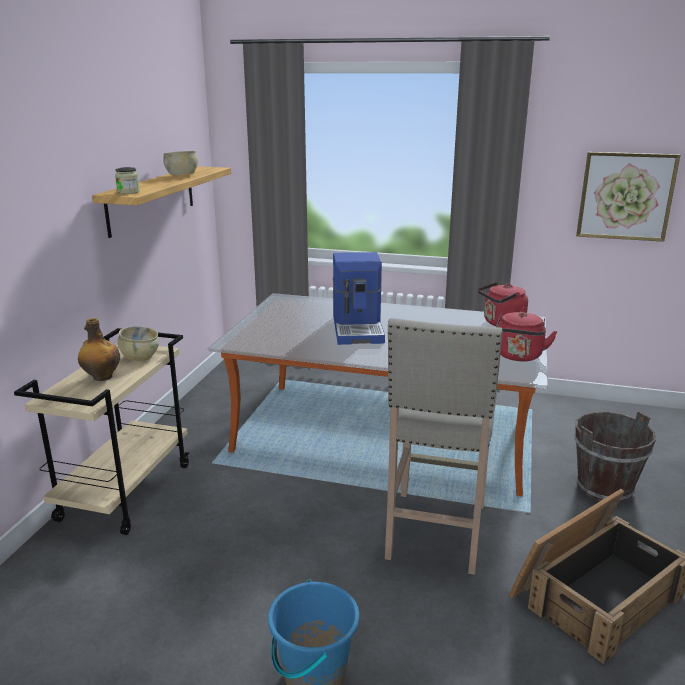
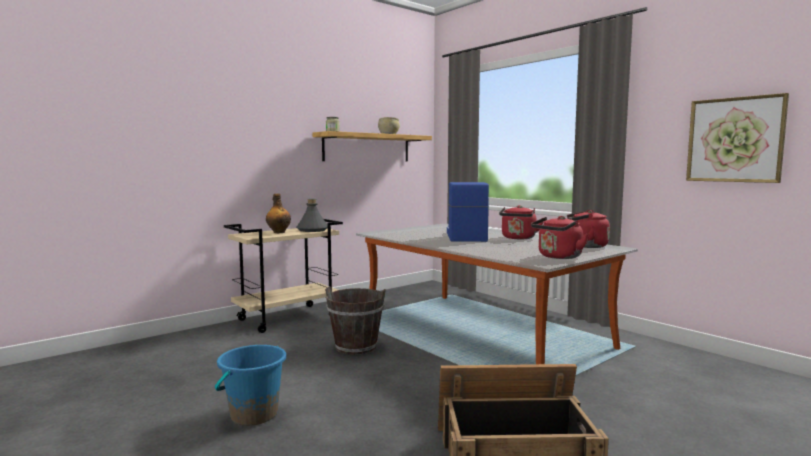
camera: 35 degrees right, 15 degrees down
(140, 357) = (312, 230): beige bowl -> grey bottle
(358, 329) = (465, 237): coffee machine -> coffee machine turned 150 degrees clockwise
(416, 319) = (518, 238): none -> red kettle
(435, 532) = (437, 383): beige stool -> none
(604, 488) = (634, 404): brown bucket -> brown bucket (355, 347)

